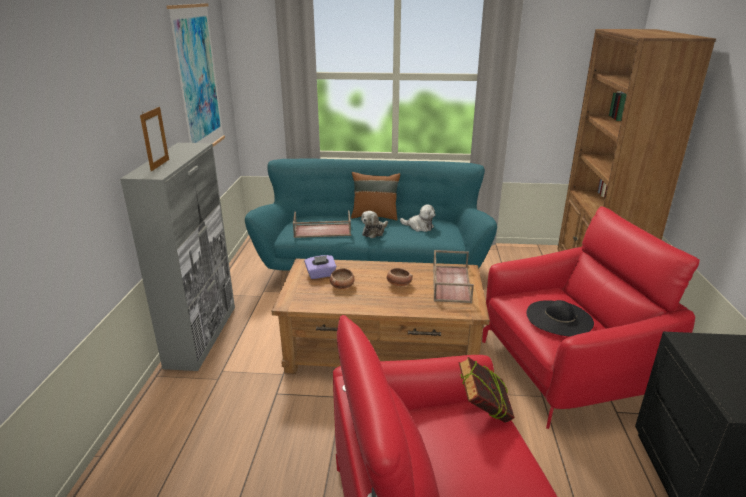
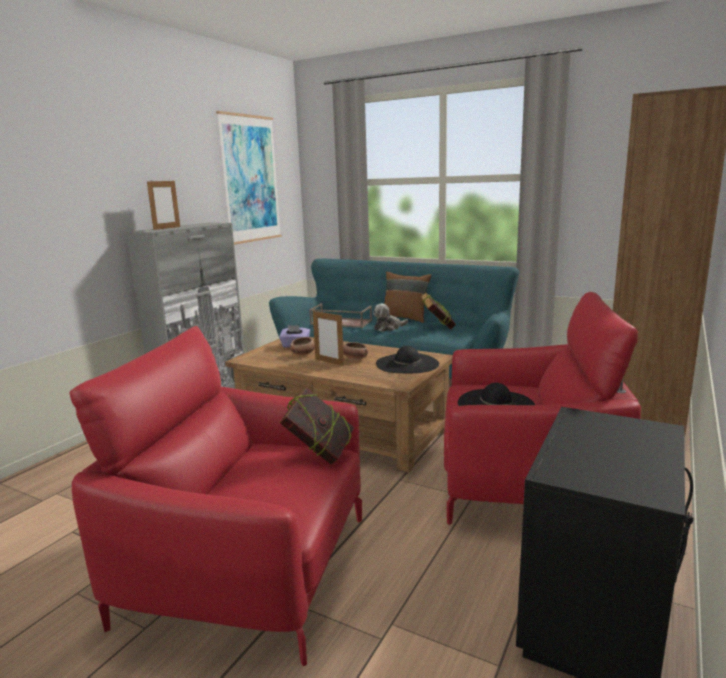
camera: 25 degrees right, 10 degrees down
(379, 293) = (329, 362): none -> picture frame
(419, 227) = (437, 328): plush toy -> book
(450, 283) = (407, 363): brown tray -> black hat

